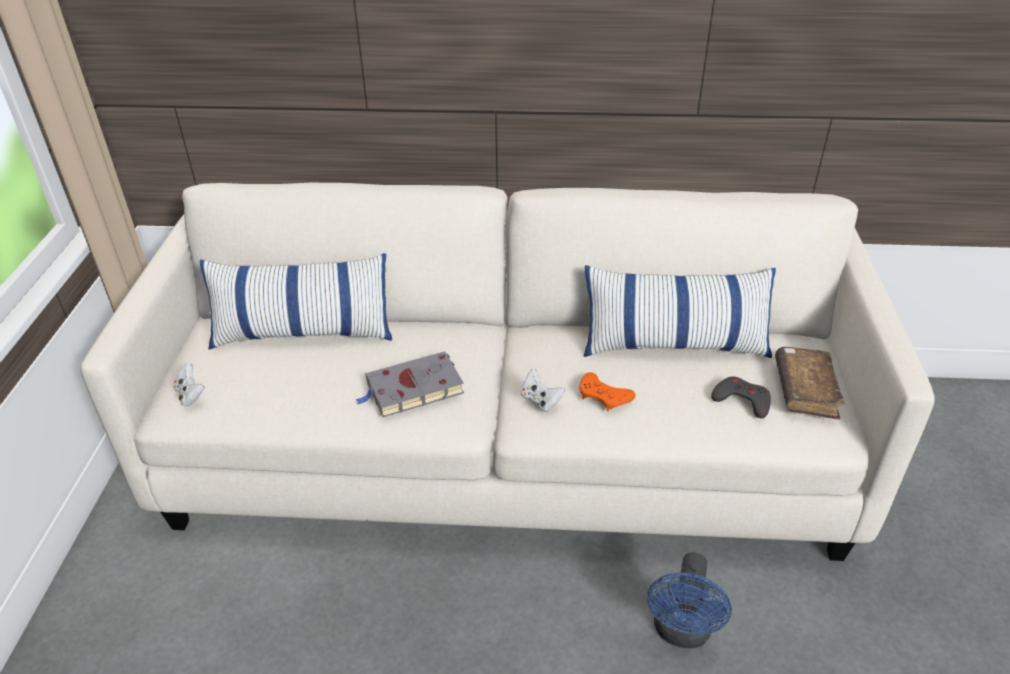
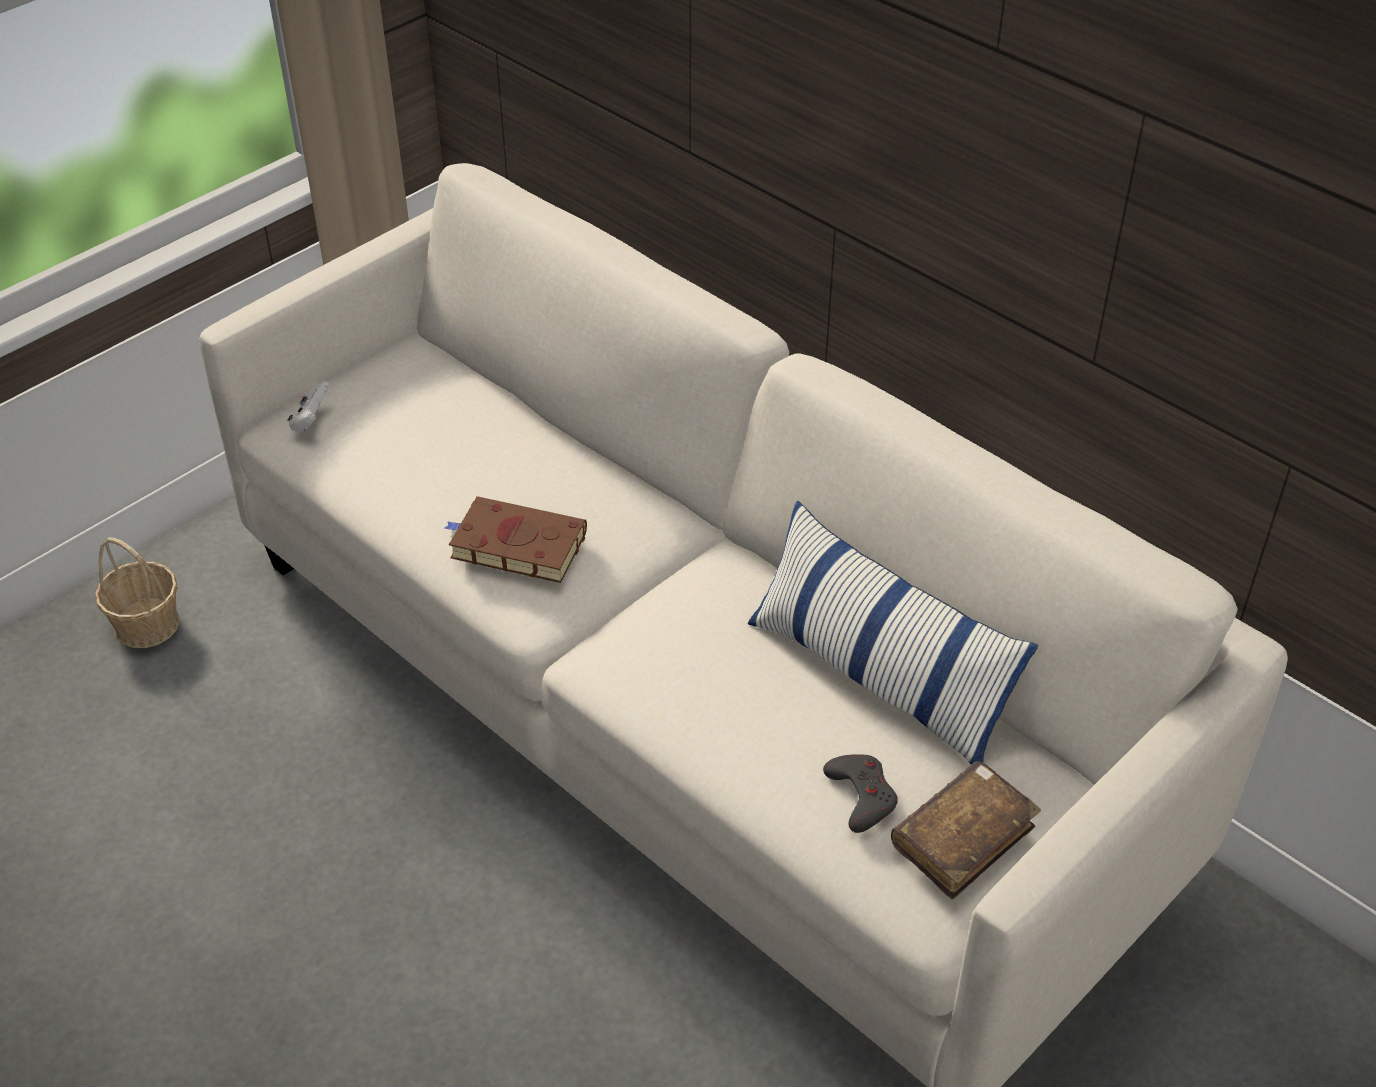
camera: 40 degrees right, 5 degrees up
(110, 619) = (147, 624): none -> basket
(303, 332) = (485, 409): pillow -> none
(412, 389) = (515, 545): grey book -> brown book
(540, 400) = (634, 644): white game controller -> none
(604, 396) = (706, 684): orange game controller -> none
(681, 632) = (648, 1042): blue fan -> none

